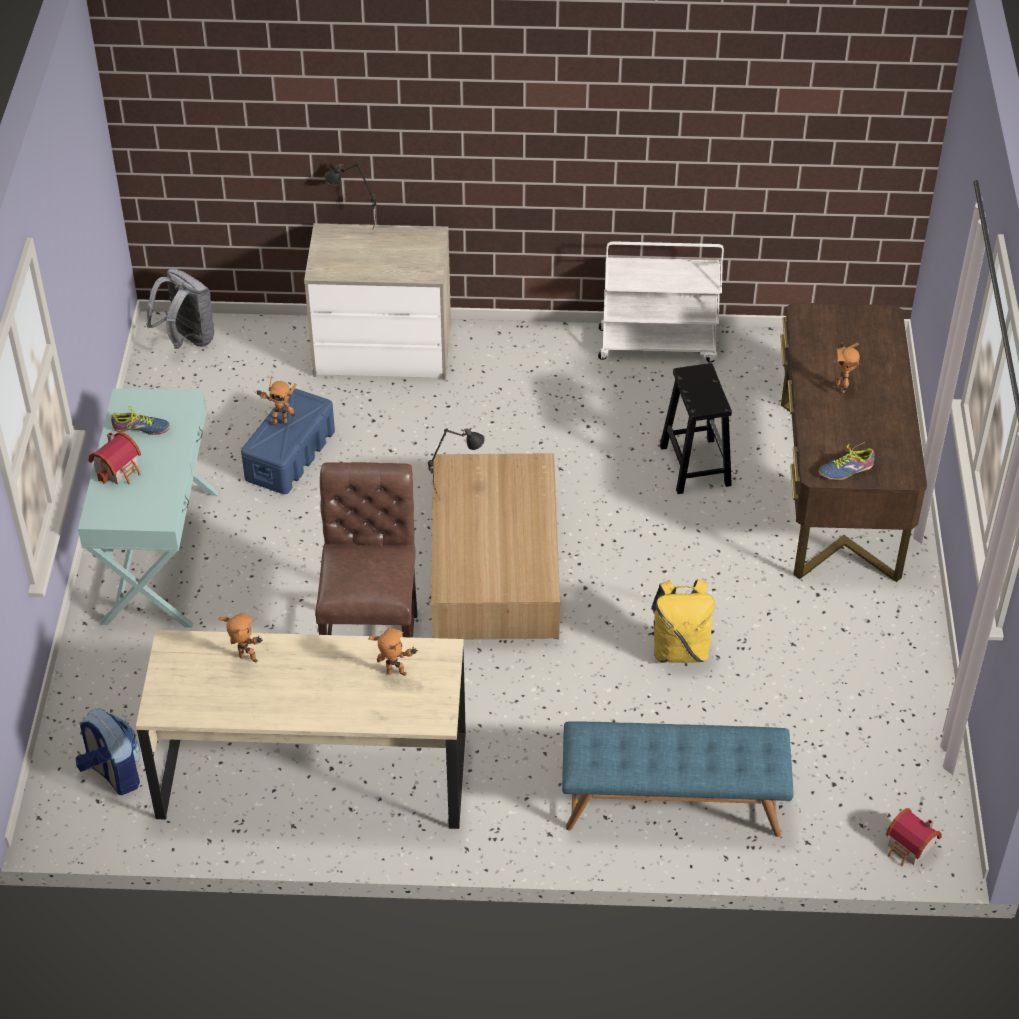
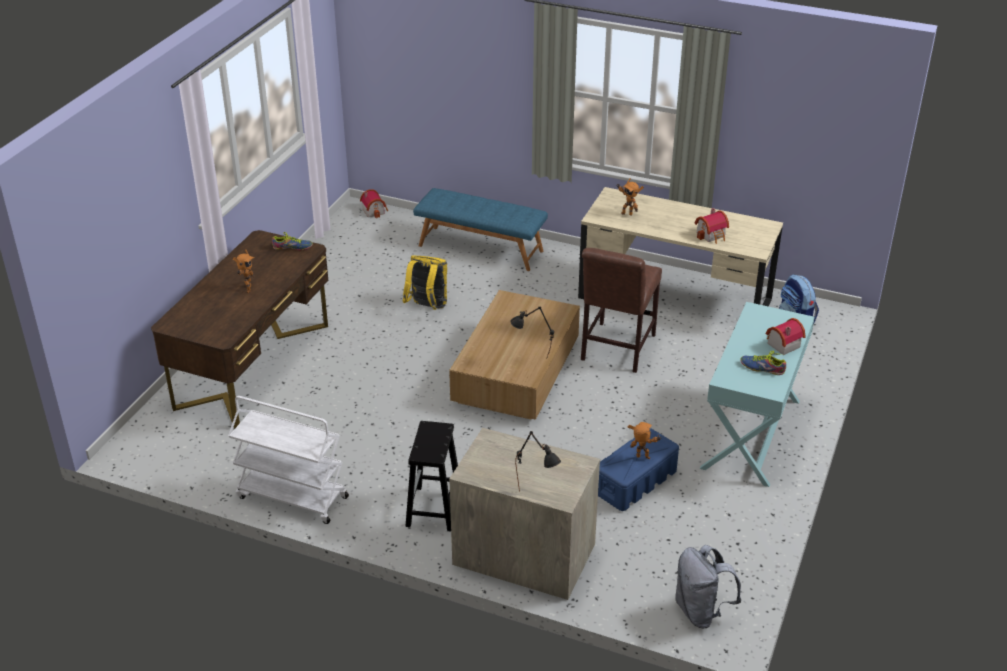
camera: 160 degrees left, 10 degrees down
(247, 661) = (712, 235): toy robot -> toy house
(694, 465) = (336, 402): black stool -> black stool (434, 509)

